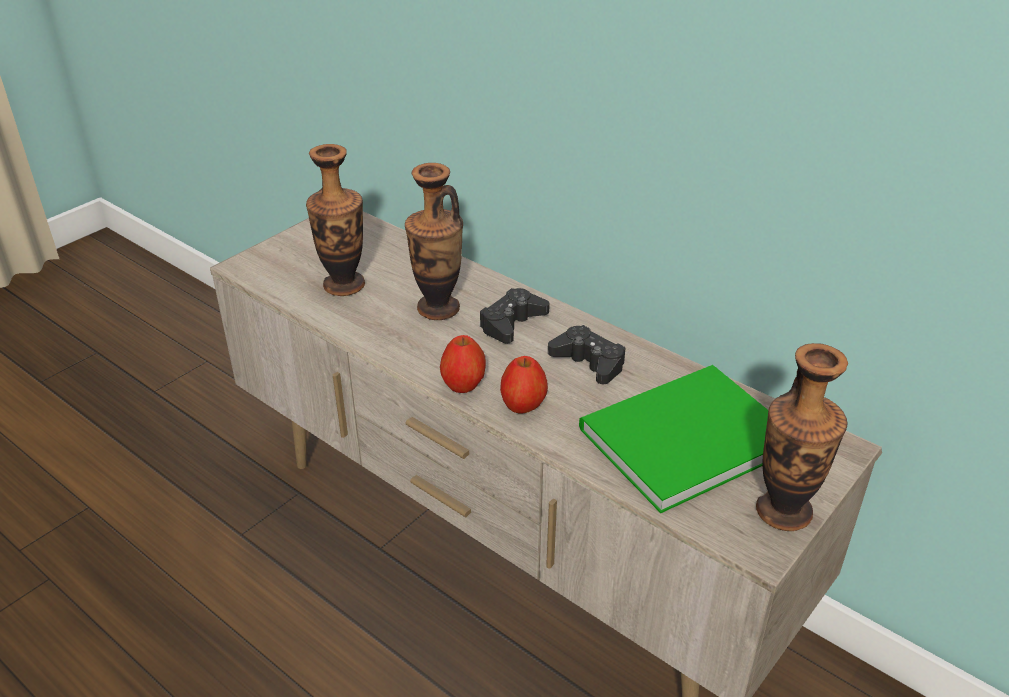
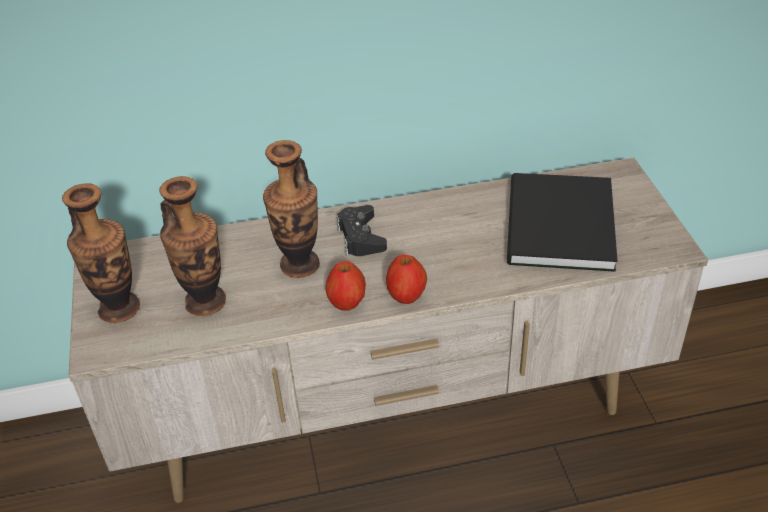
camera: 50 degrees left, 5 degrees up
(523, 406) = (459, 278): apple -> apple (347, 303)
(589, 362) = (443, 224): black game controller -> none
(679, 438) = (556, 227): green book -> black book
(783, 511) = (655, 222): vase -> vase (119, 308)

